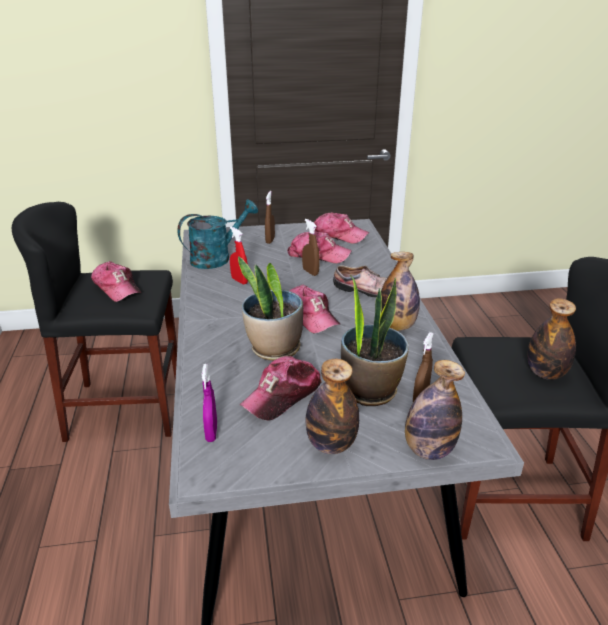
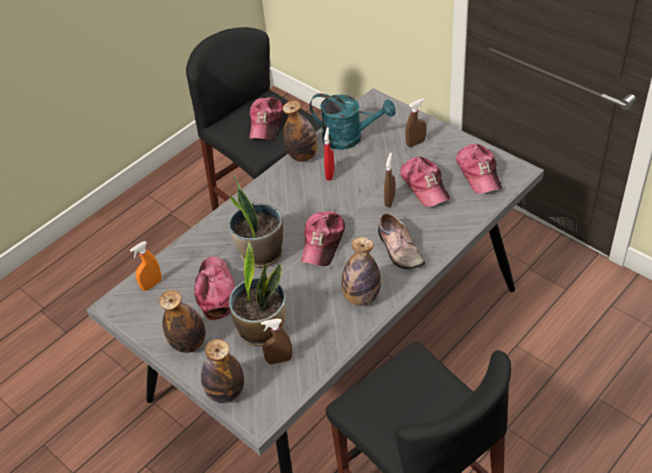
camera: 55 degrees right, 15 degrees up
(211, 432) = (151, 284): purple spray bottle -> orange spray bottle
(283, 395) = (215, 291): cap -> cap turned 75 degrees clockwise
(545, 373) = (410, 421): bottle -> bottle (302, 156)

